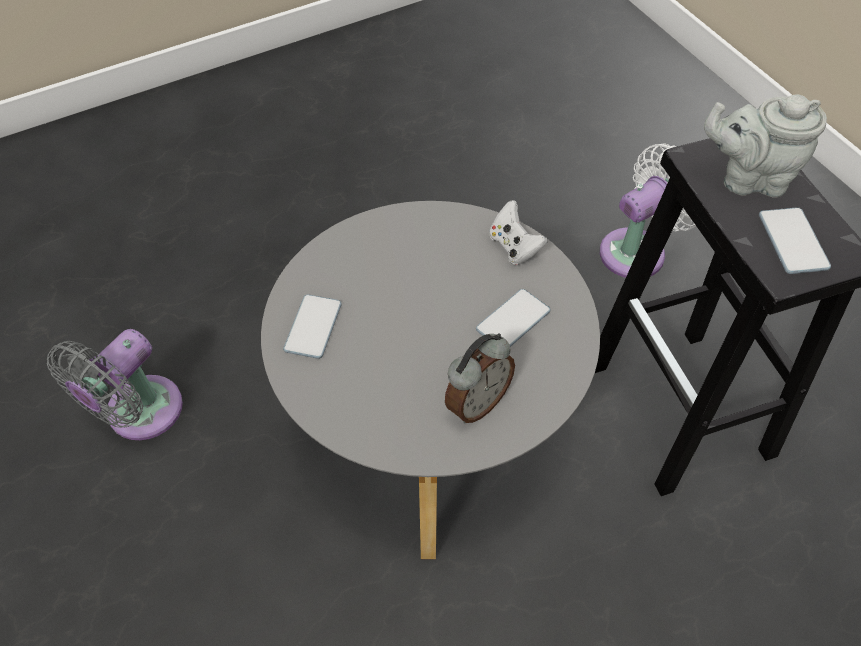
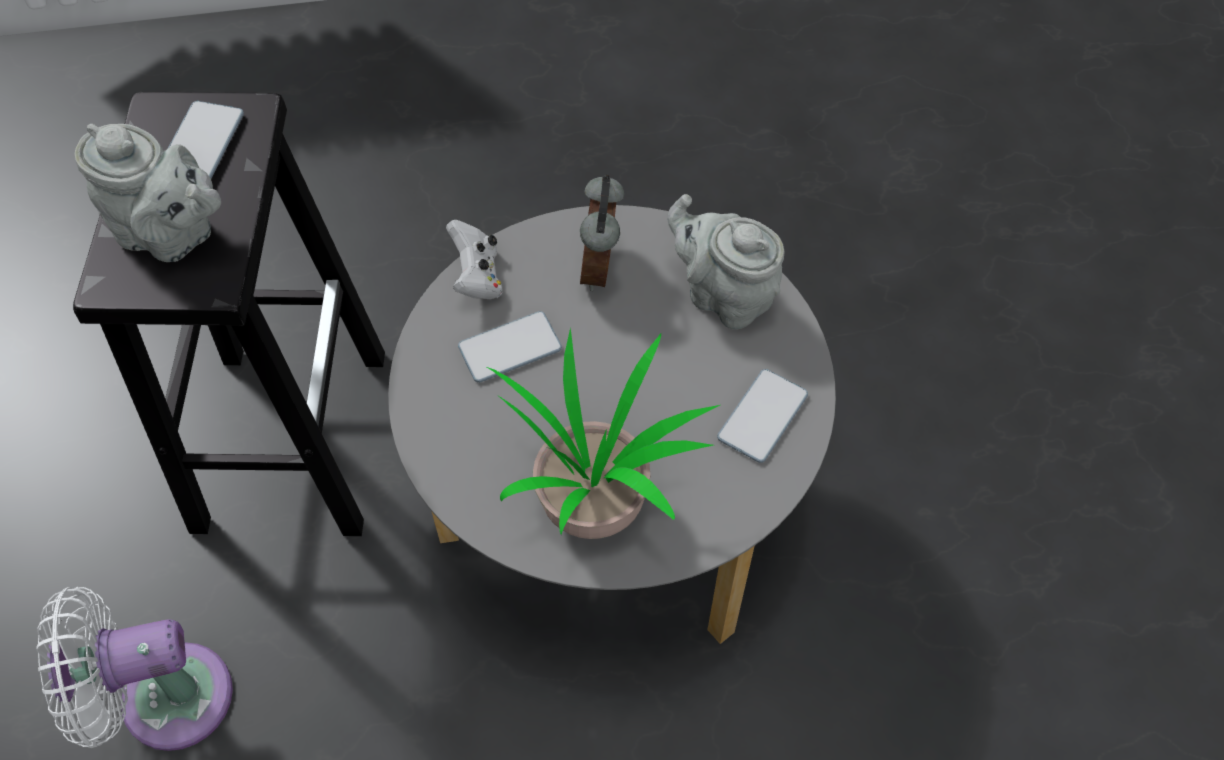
camera: 160 degrees left, 5 degrees up
(138, 414) = (998, 667): grey fan -> none
(369, 410) = (724, 295): none -> grey teapot
(408, 247) = (596, 499): none -> potted plant
(476, 403) = (601, 267): alarm clock -> alarm clock turned 60 degrees counterclockwise
(514, 247) = (450, 451): white game controller -> white game controller (477, 277)

